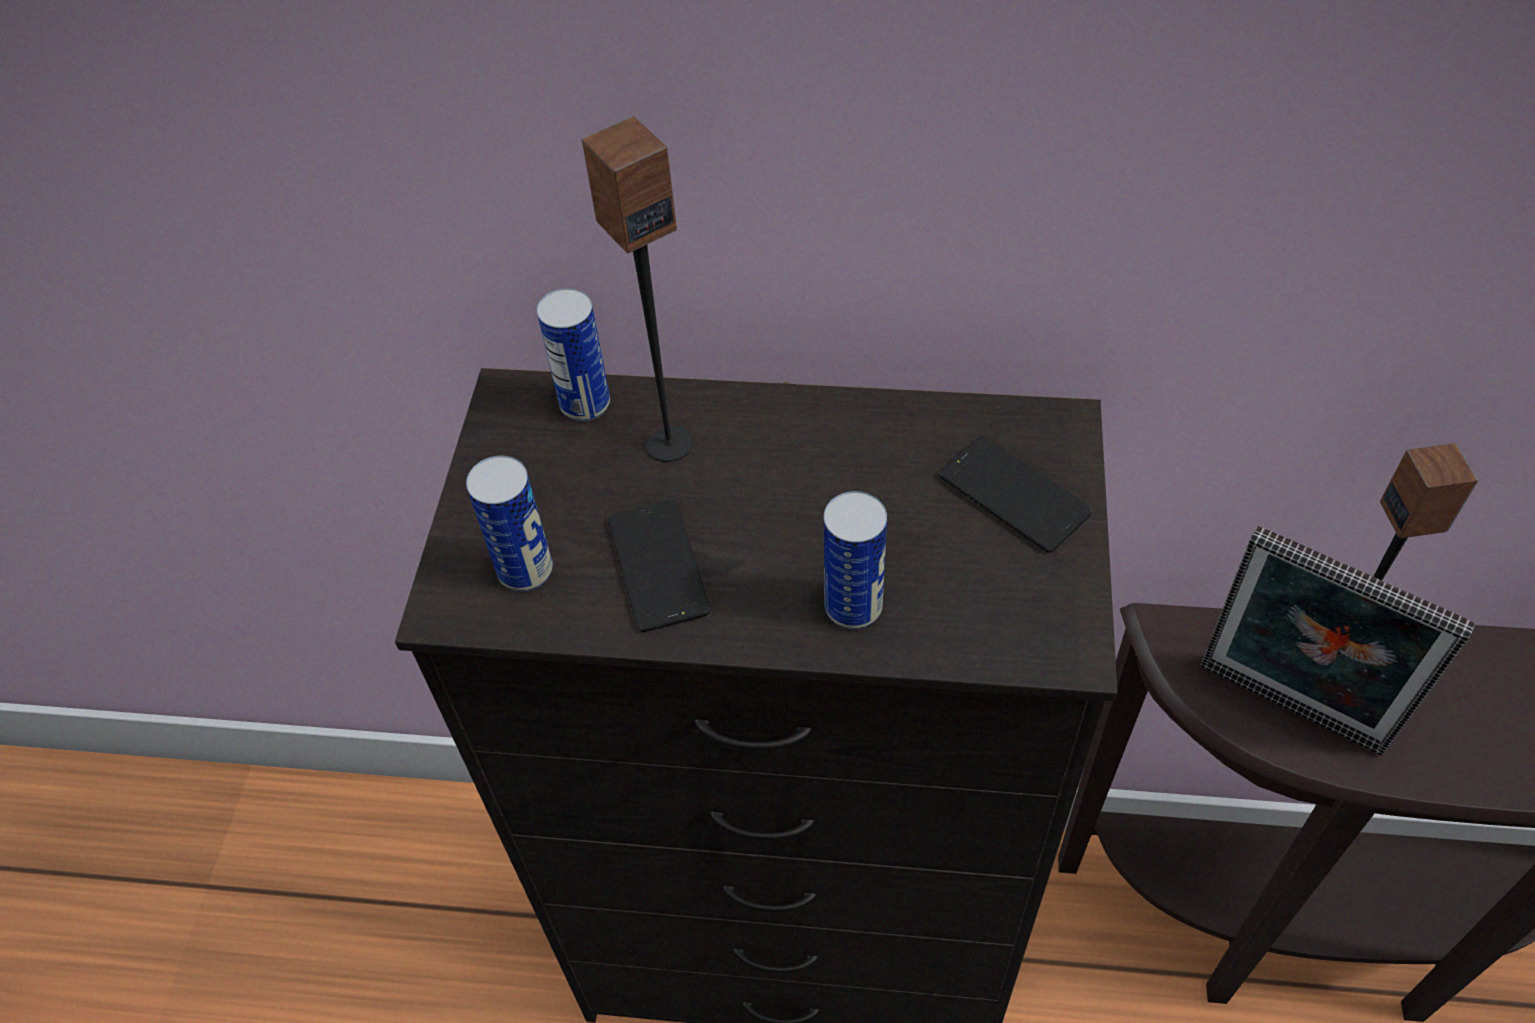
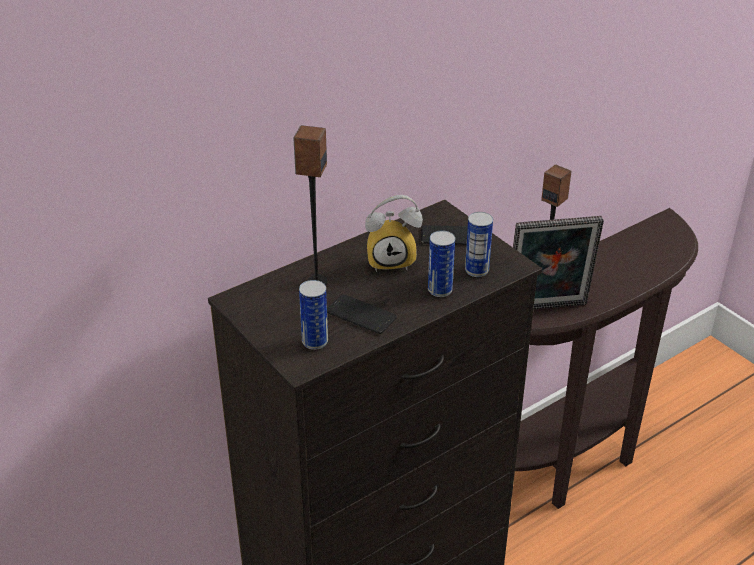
camera: 45 degrees left, 15 degrees down
(585, 404) = (267, 286): can -> can (476, 270)
(845, 480) = (392, 260): none -> alarm clock

